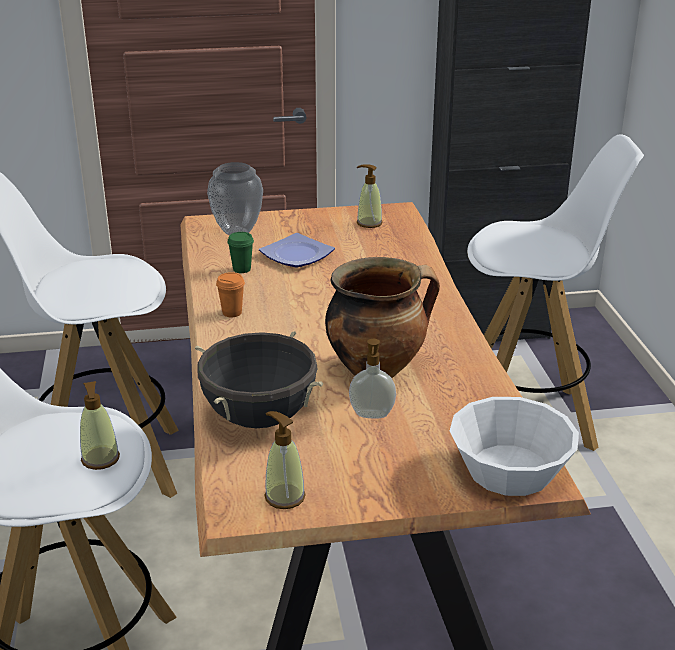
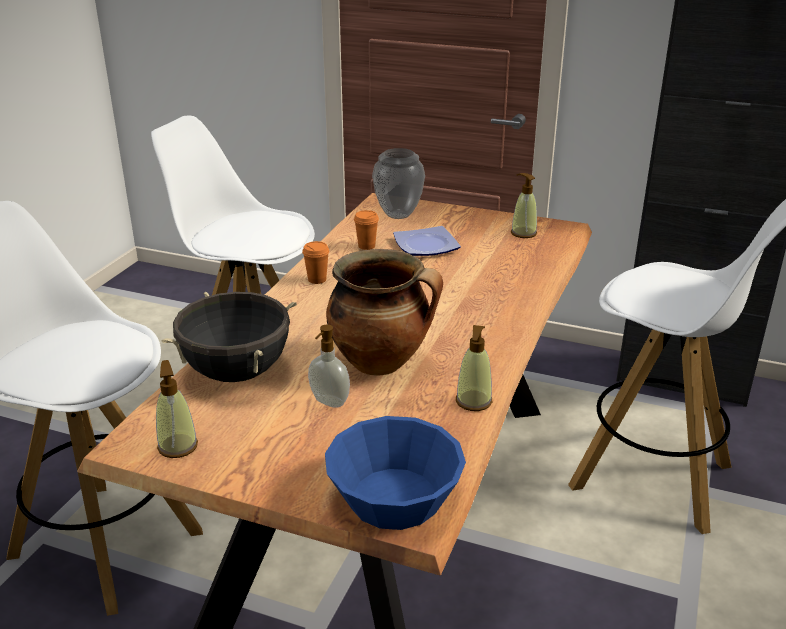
camera: 30 degrees right, 0 degrees up
(100, 459) = (95, 366): soap dispenser -> soap dispenser (473, 401)
(242, 269) = (366, 246): green cup -> orange cup
(510, 469) = (395, 497): white bowl -> blue bowl

